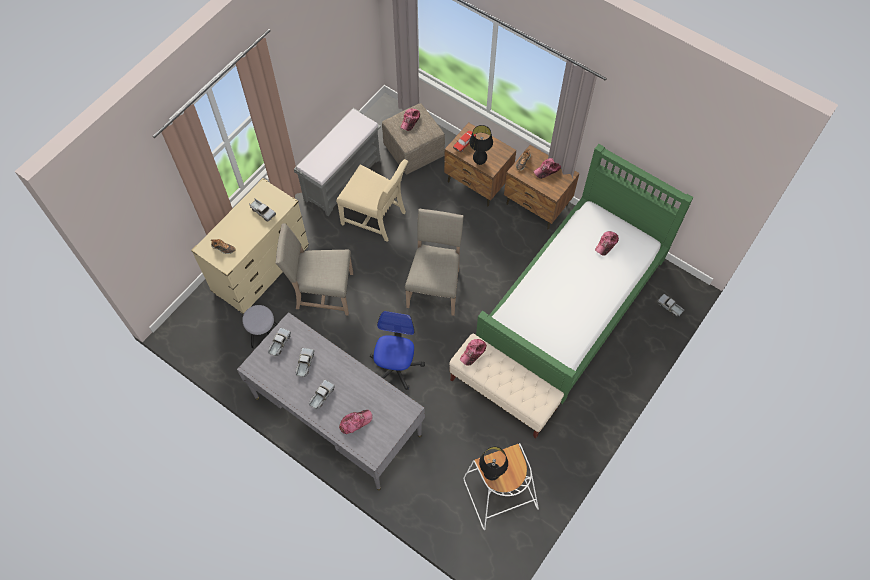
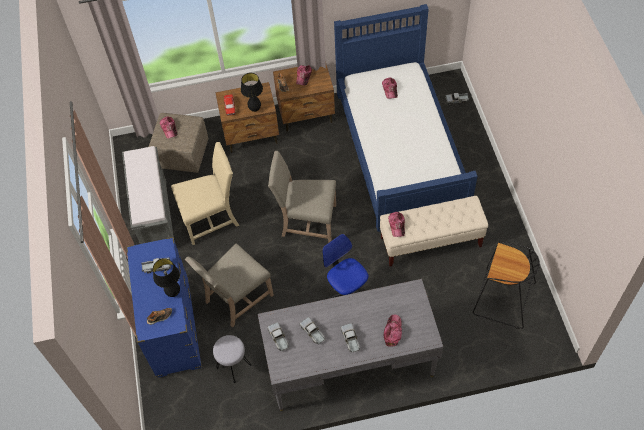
camera: 45 degrees left, 5 degrees down
(261, 269) = (173, 327): beige dresser -> blue dresser
(435, 286) = (307, 222): beige chair -> beige chair turned 45 degrees counterclockwise
(491, 474) = (507, 275): black table lamp -> black table lamp (173, 293)
(499, 493) = (502, 299): white stool -> black stool
(572, 301) = (400, 149): green bed -> blue bed

